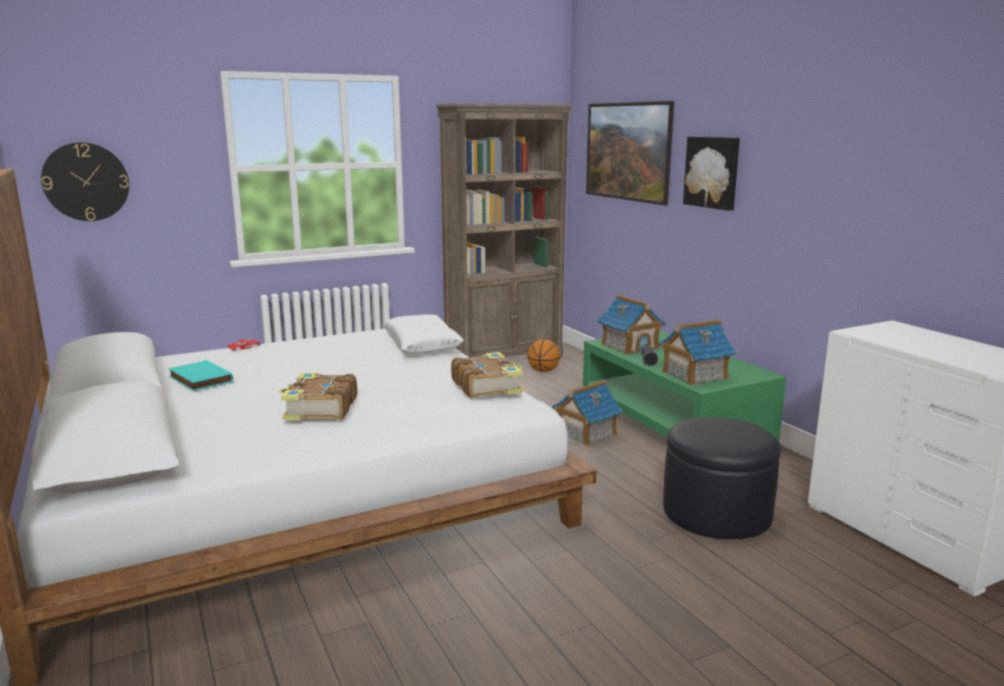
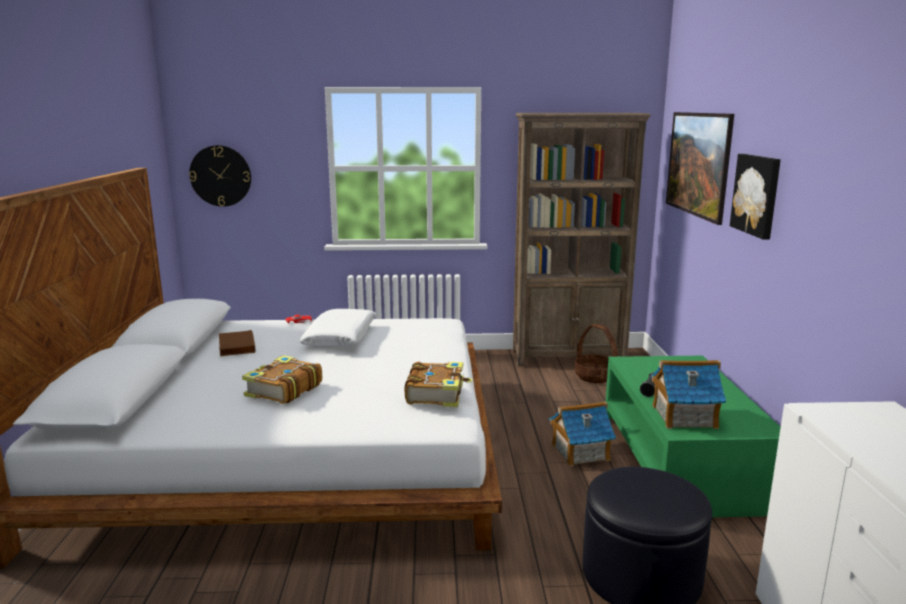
camera: 25 degrees right, 0 degrees up
(199, 380) = (235, 346): turquoise book -> brown book
(422, 344) = (436, 340): white pillow -> white pillow (340, 337)
(543, 371) = (595, 376): basketball -> basket
(630, 346) = (649, 370): toy house -> none

